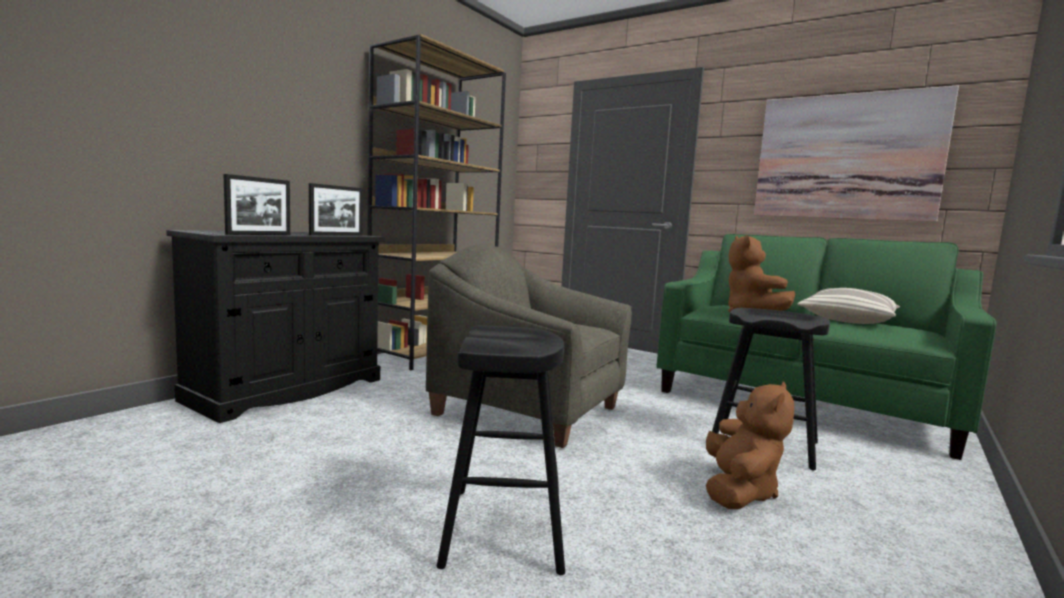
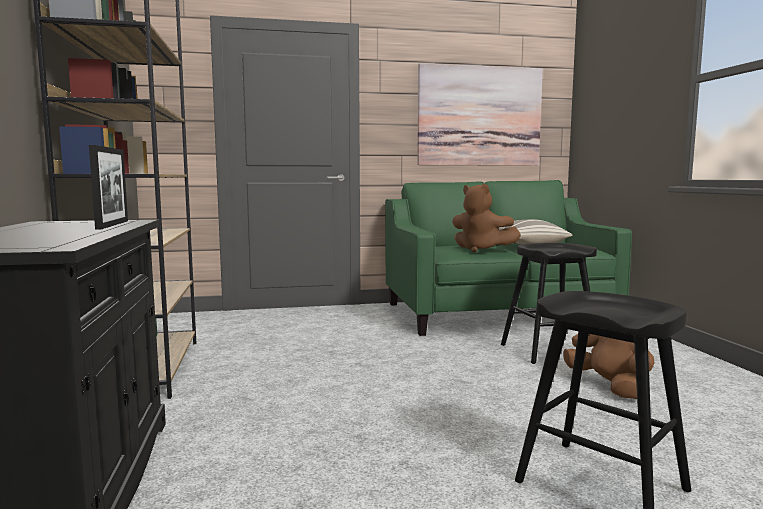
camera: 45 degrees left, 0 degrees up
(259, 234) = (79, 239): picture frame -> none
(529, 411) = (382, 390): grey armchair -> none

